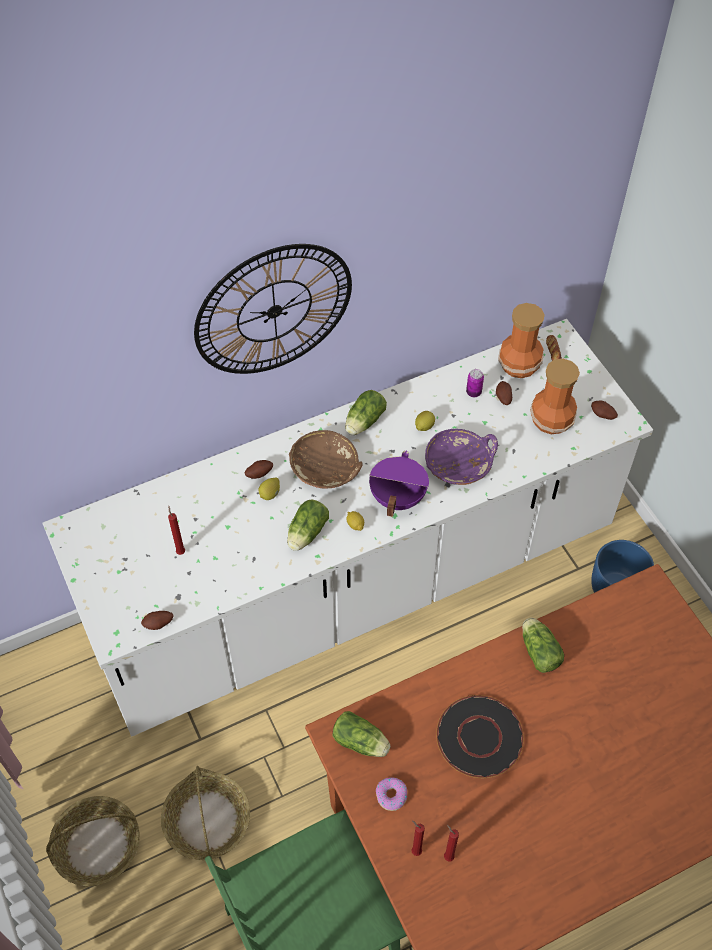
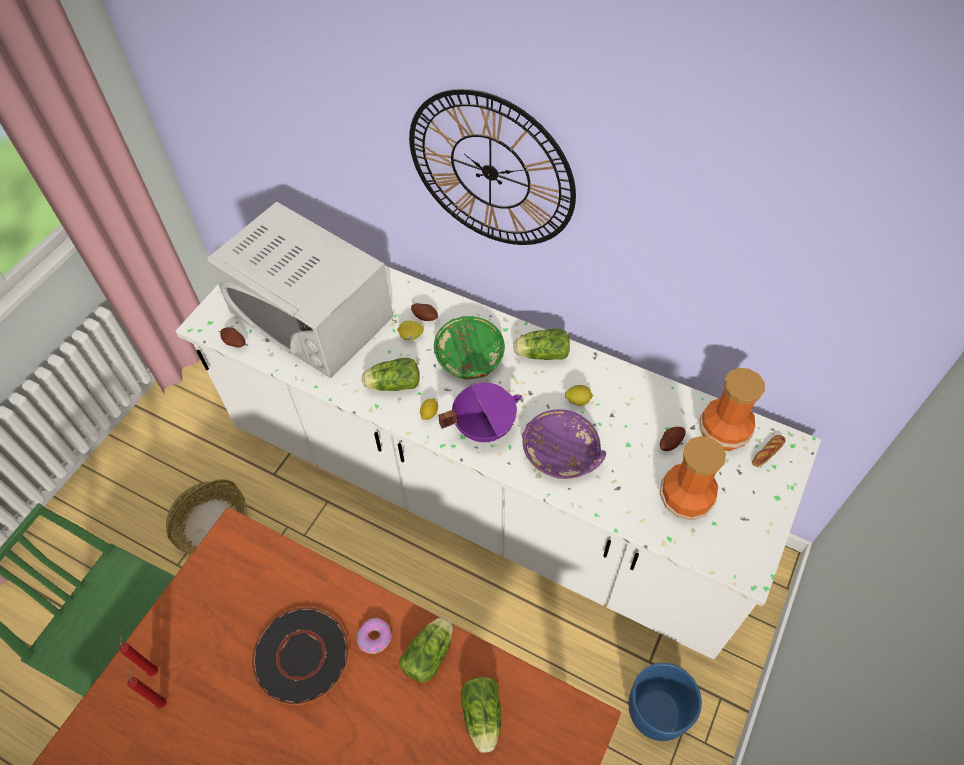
camera: 55 degrees right, 0 degrees up
(98, 845) = (152, 467): basket -> none
(180, 551) = (311, 314): red candle -> white microwave
(326, 468) = (469, 357): brown bowl -> green bowl
(362, 742) = (236, 560): lettuce -> lettuce (482, 718)
(391, 795) = (198, 615): donut -> donut (374, 637)
(473, 392) = (653, 415): can -> none
(602, 415) = (734, 542): potato -> none

